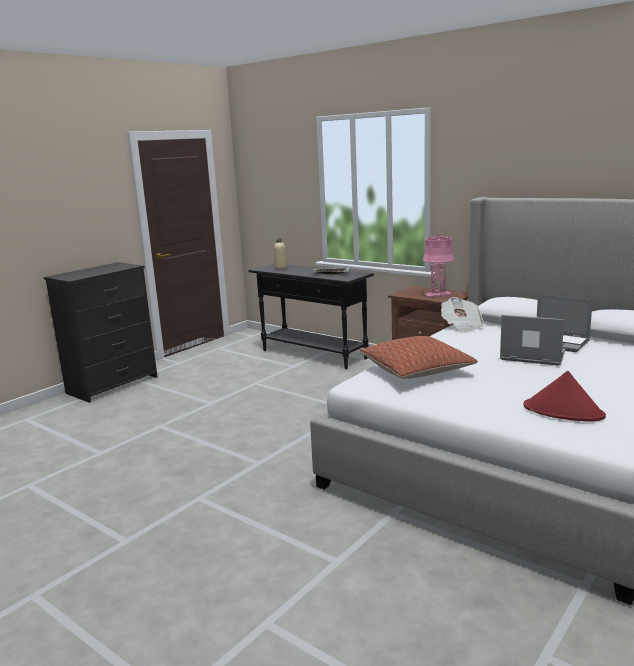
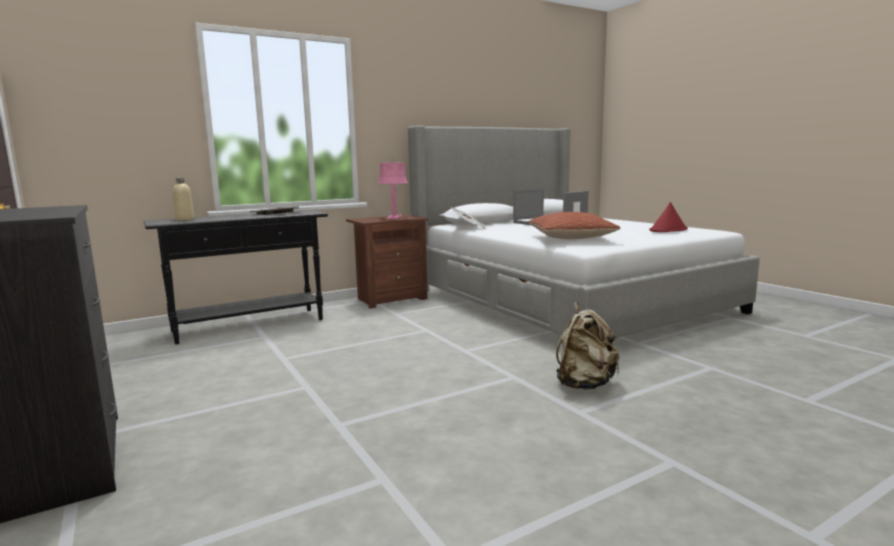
camera: 70 degrees left, 5 degrees down
(256, 494) = (584, 384): none -> beige backpack

